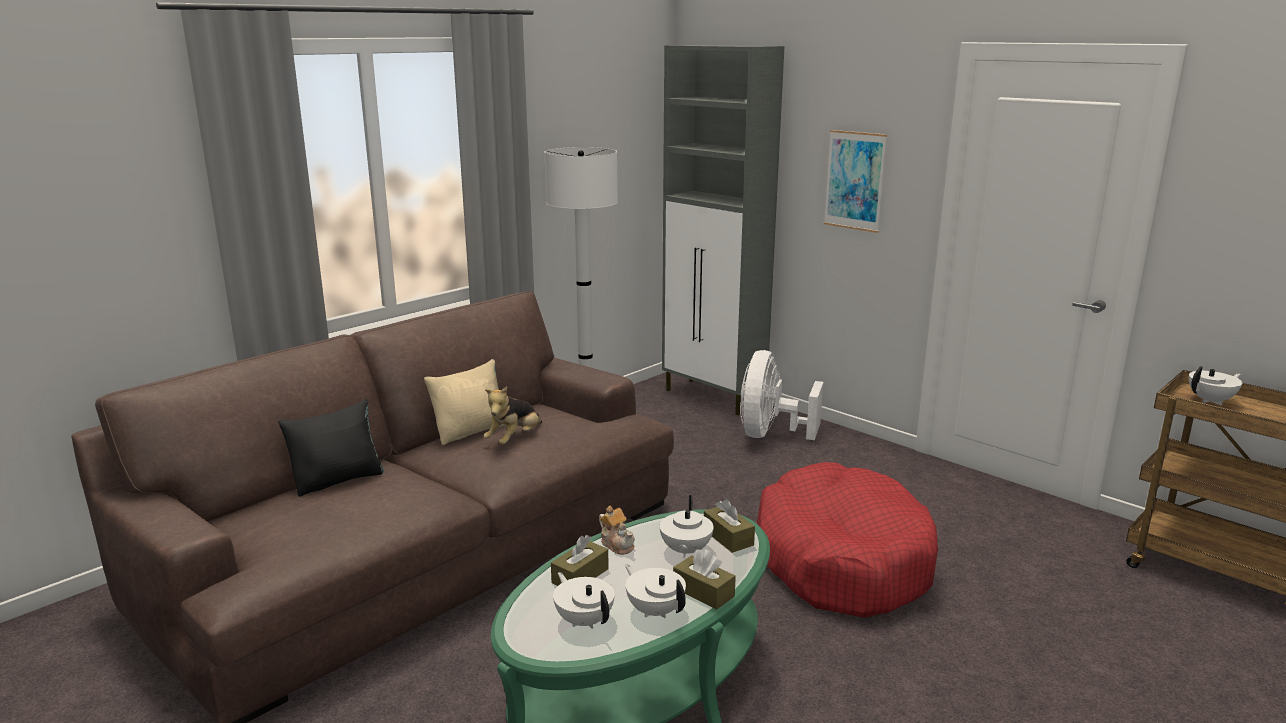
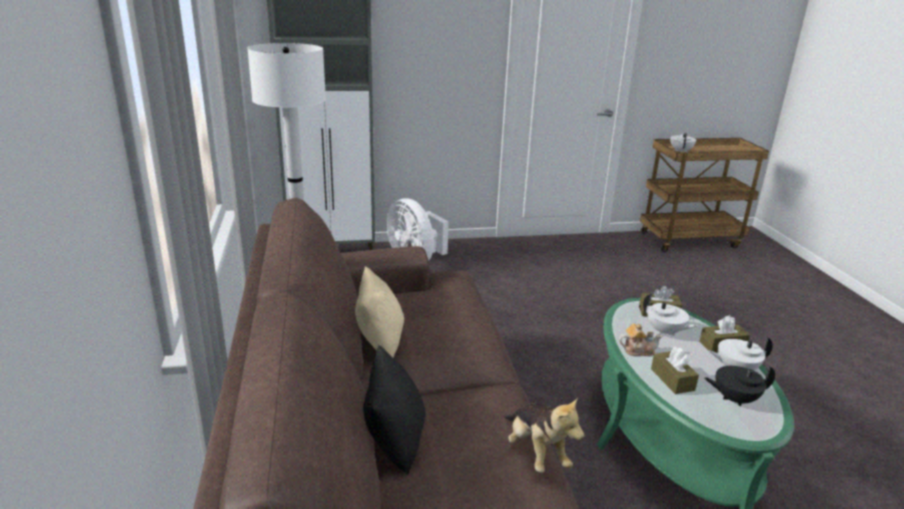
camera: 55 degrees left, 5 degrees up
(514, 439) = (430, 327): plush toy -> plush toy (536, 453)
(584, 620) = (734, 399): white teapot -> black teapot
(841, 560) = (589, 312): red dog bed -> none
(854, 180) = (437, 53): picture -> none

